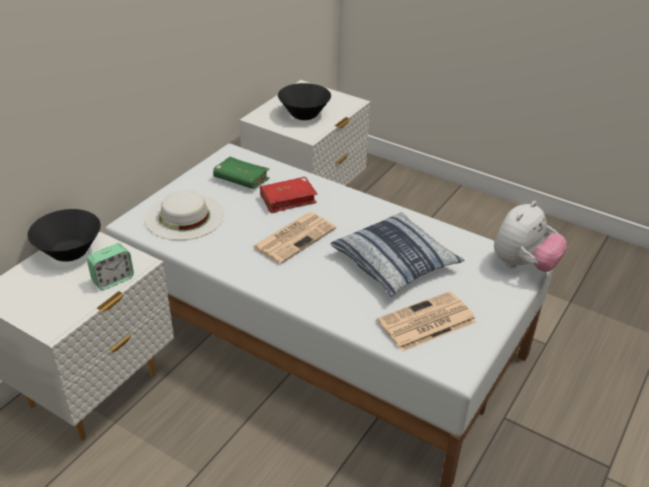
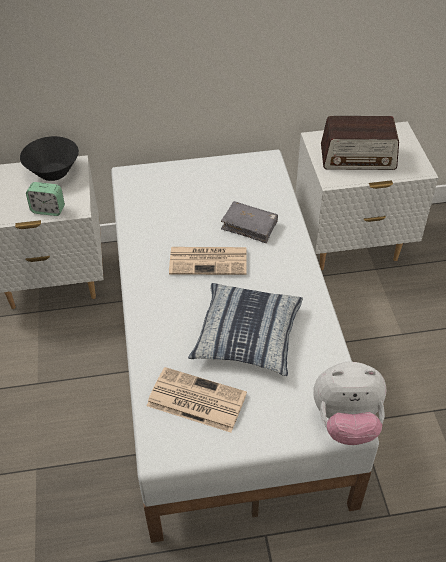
camera: 50 degrees right, 10 degrees up
(184, 216) = (164, 192): white hat -> none
(241, 179) = (242, 187): green book -> none
(288, 200) = (249, 226): red book -> grey book
(304, 115) = (358, 157): black bowl -> radio

